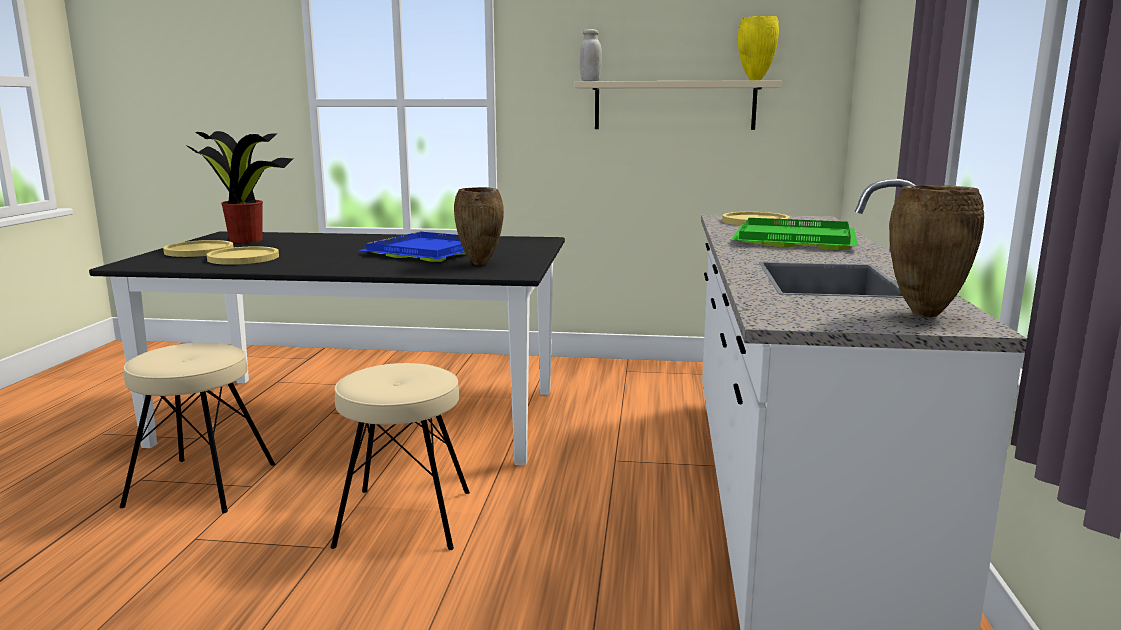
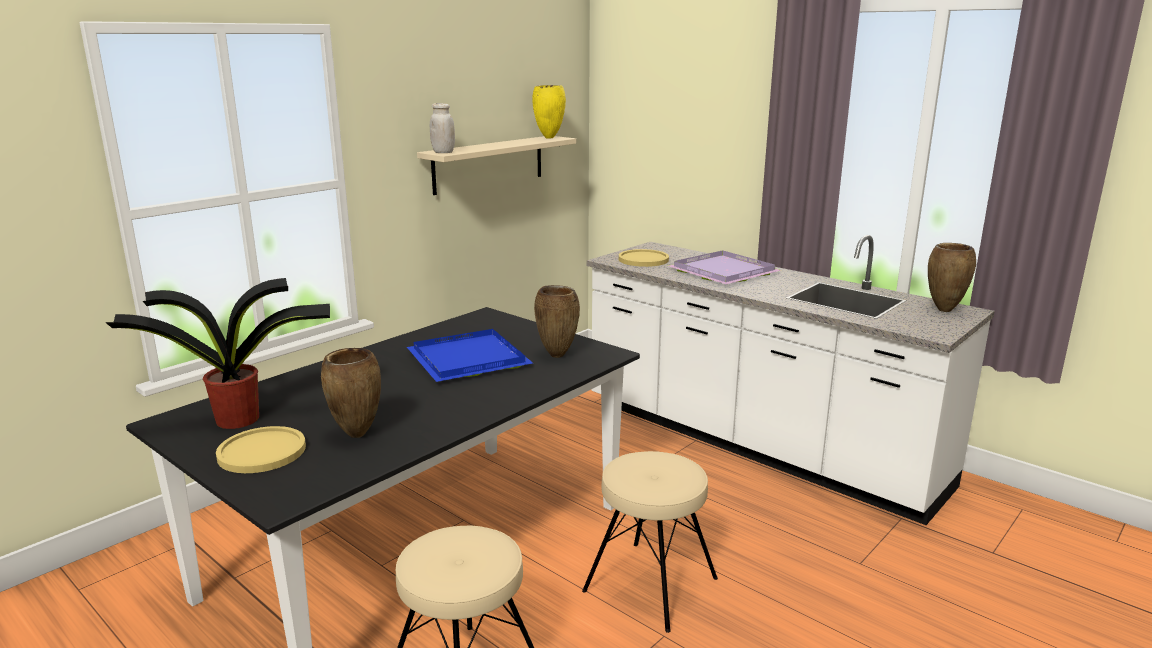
camera: 55 degrees left, 5 degrees up
(243, 258) = (356, 435): yellow plate -> brown vase
(797, 240) = (725, 272): green tray -> purple tray

